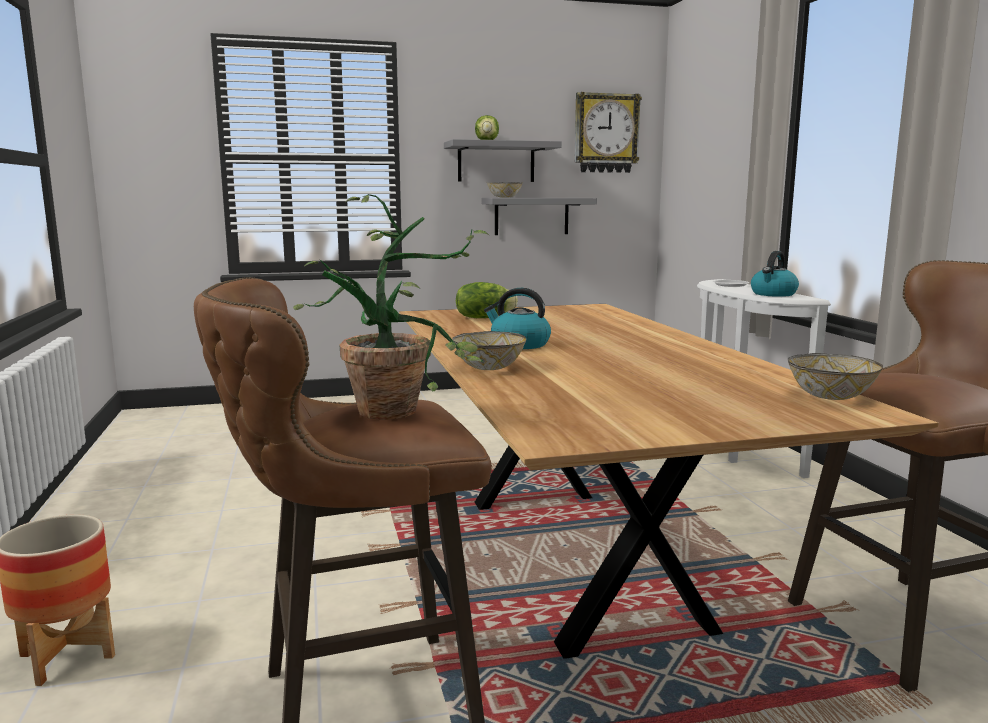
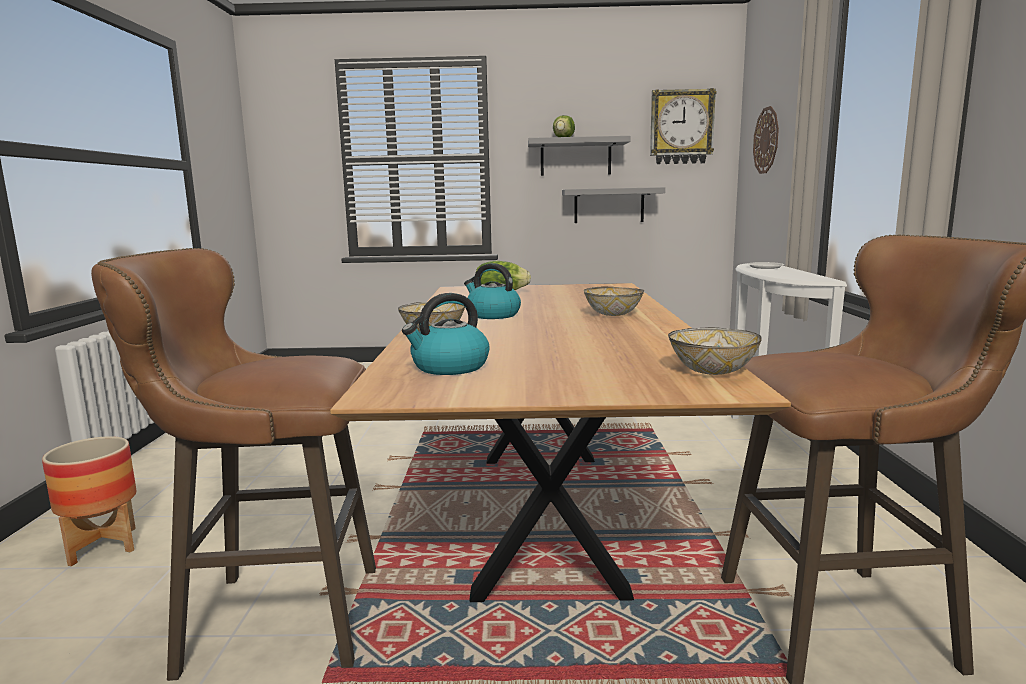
camera: 15 degrees right, 0 degrees up
(402, 408) = (296, 362): potted plant -> none
(505, 197) = (579, 188): bowl -> bowl (613, 314)
(702, 152) = (766, 140): none -> wall clock
(773, 294) = (794, 275): kettle -> kettle (449, 367)

